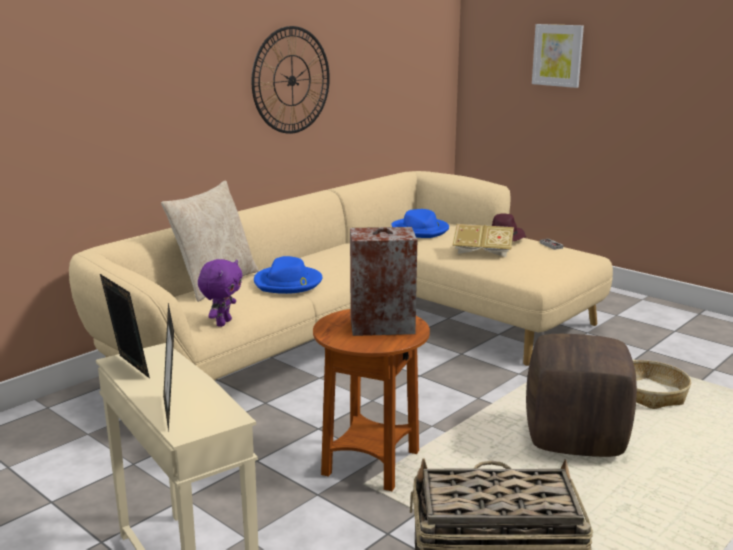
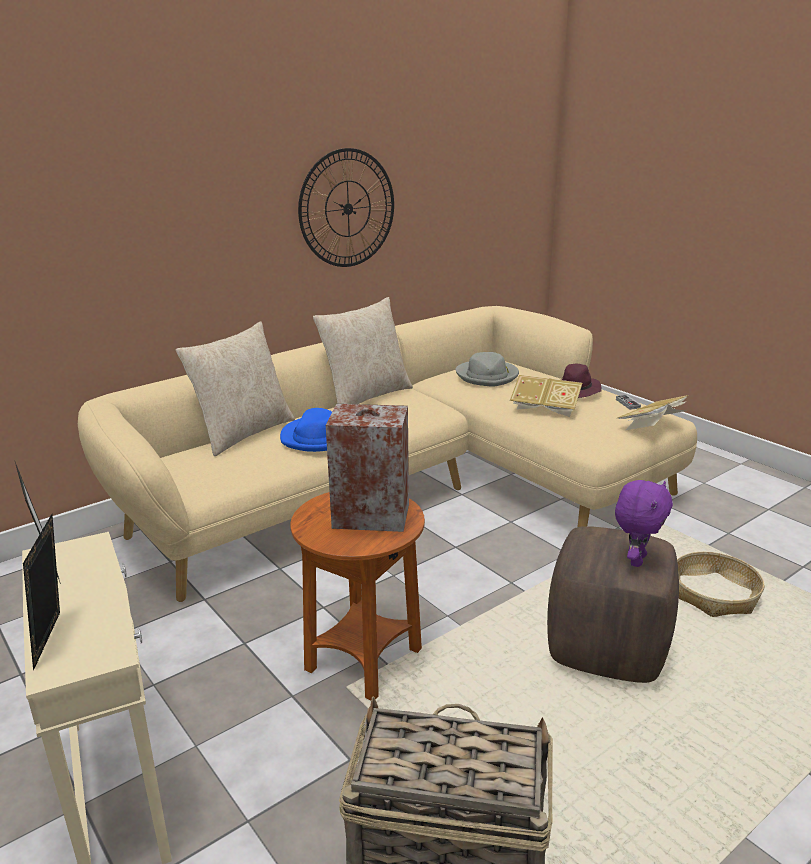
camera: 10 degrees right, 5 degrees up
(223, 323) = (229, 485): purple plush toy -> purple plush toy (636, 560)
(315, 251) = (366, 396): none -> beige pillow
(420, 230) = (487, 376): blue hat -> grey hat
(558, 55) = (663, 178): picture -> none
(577, 260) = (652, 426): none -> book

